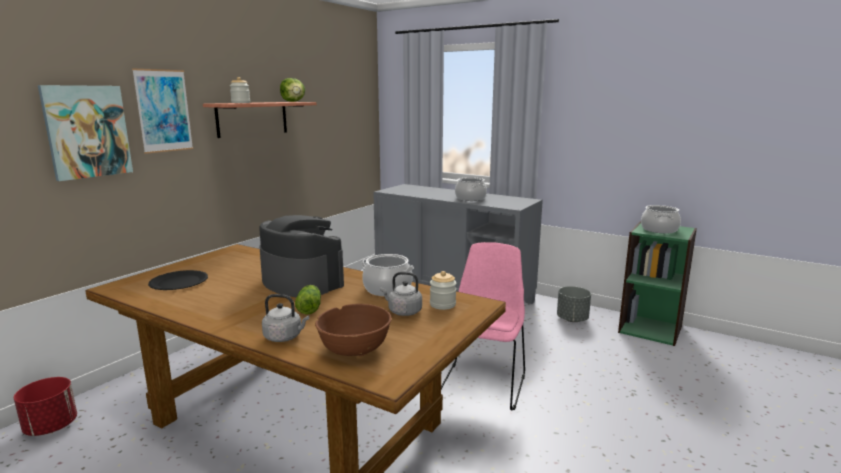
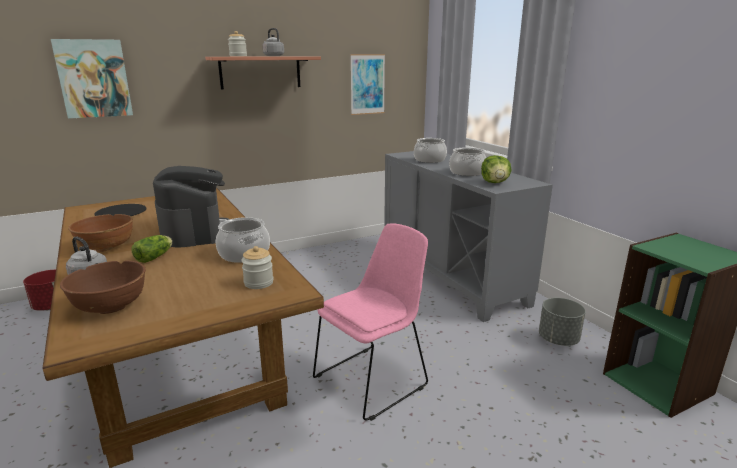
camera: 30 degrees right, 5 degrees up
(163, 111) = (165, 62): picture -> picture (367, 84)
(236, 311) = (106, 247): none -> brown bowl
(293, 101) = (302, 56): lettuce -> lettuce (495, 183)
(403, 311) = (213, 280): grey kettle -> grey kettle (273, 56)
(659, 230) = (684, 250): cooking pot -> cooking pot (429, 160)

